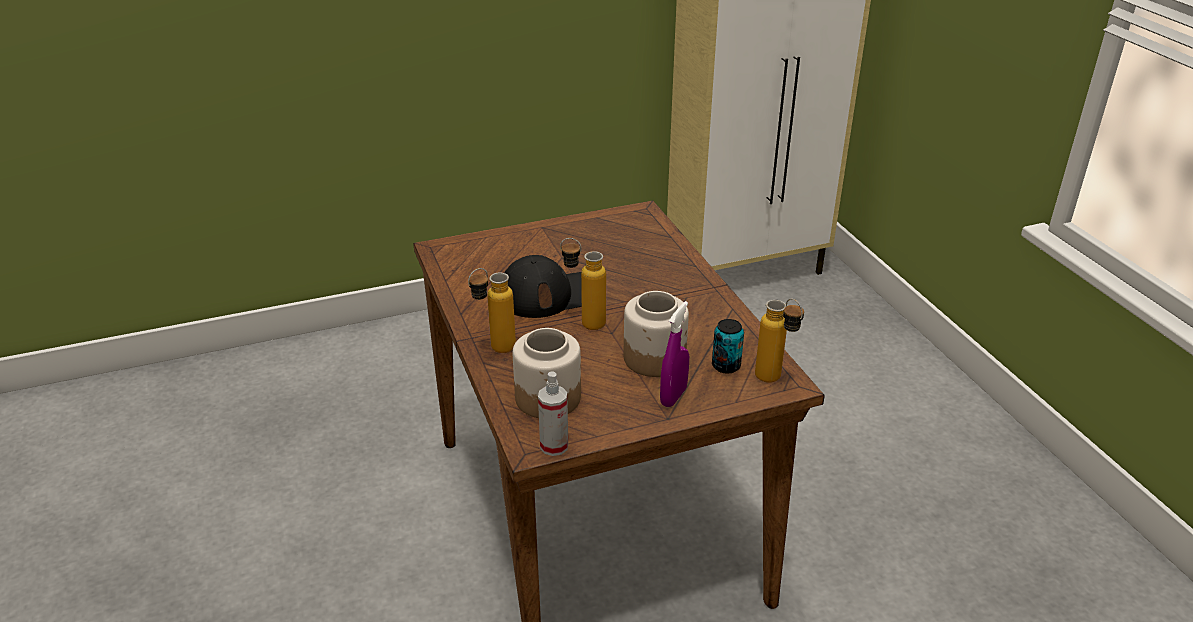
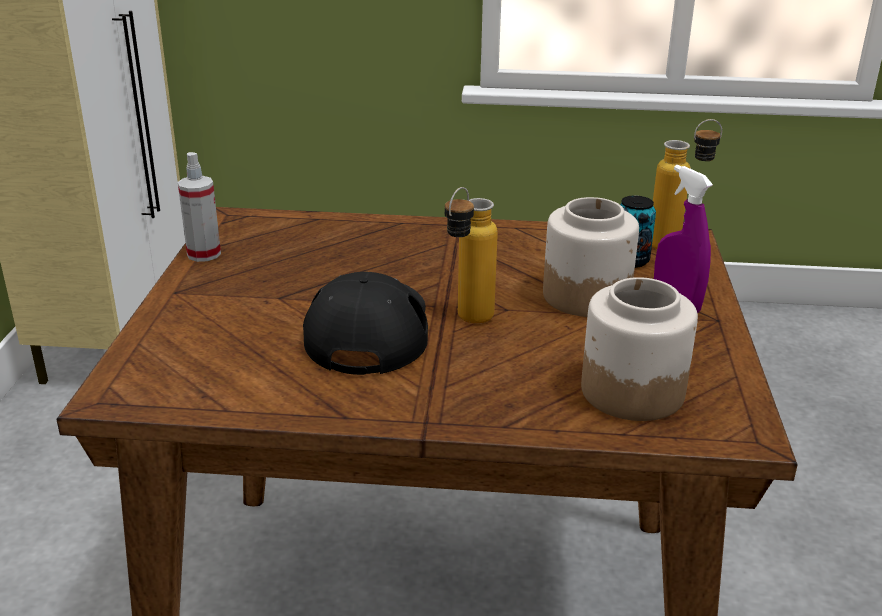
camera: 65 degrees left, 5 degrees down
(494, 350) = (480, 409): bottle -> none
(554, 446) = (748, 413): spray bottle -> spray bottle (204, 254)

